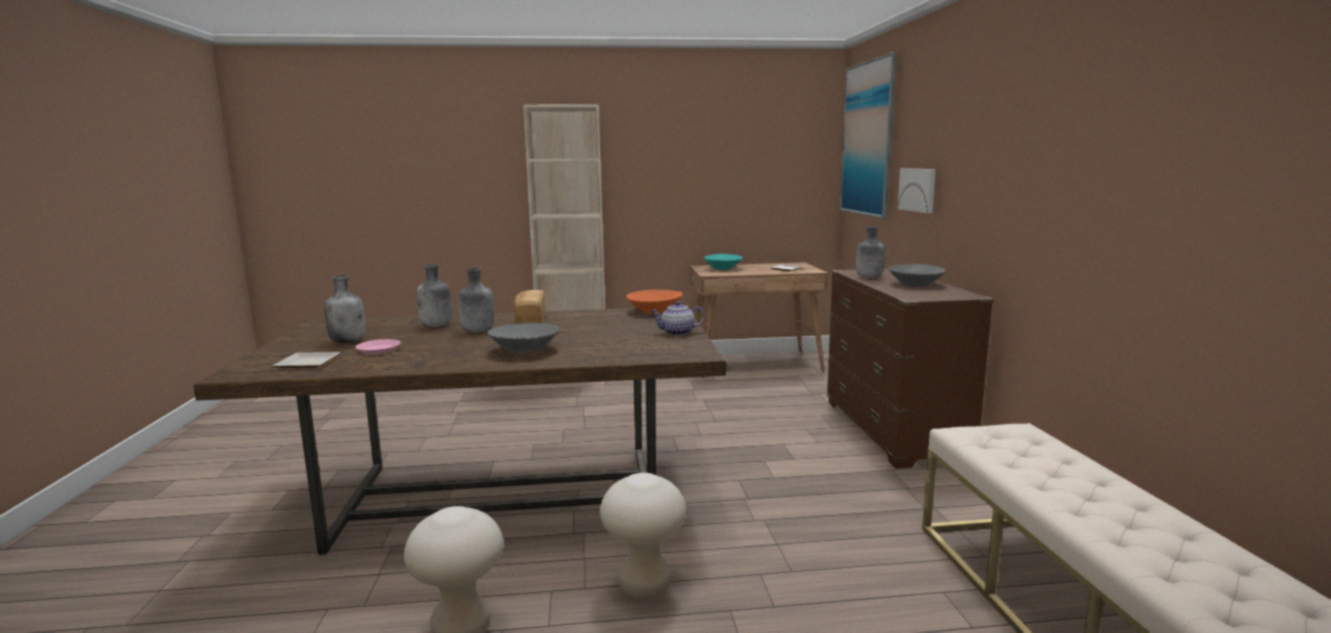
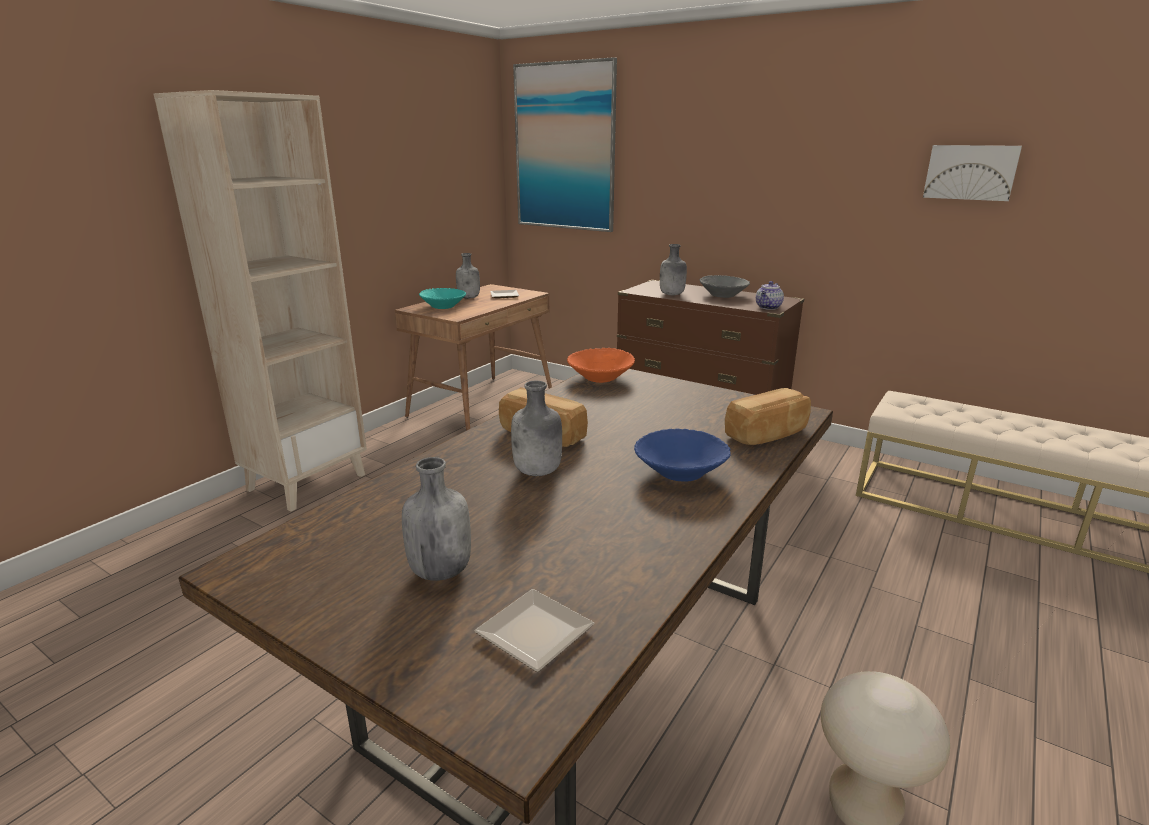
camera: 50 degrees left, 10 degrees up
(378, 350) = (536, 557): pink plate -> none
(436, 325) = (456, 487): grey bottle -> grey bottle (469, 298)
(524, 350) = (680, 472): grey bowl -> blue bowl
(630, 355) = (768, 434): none -> bread
(644, 587) = (853, 652): beige stool -> none
(677, 333) = (706, 395): teapot -> teapot (768, 307)
(918, 190) = (669, 203): picture -> picture (970, 172)

